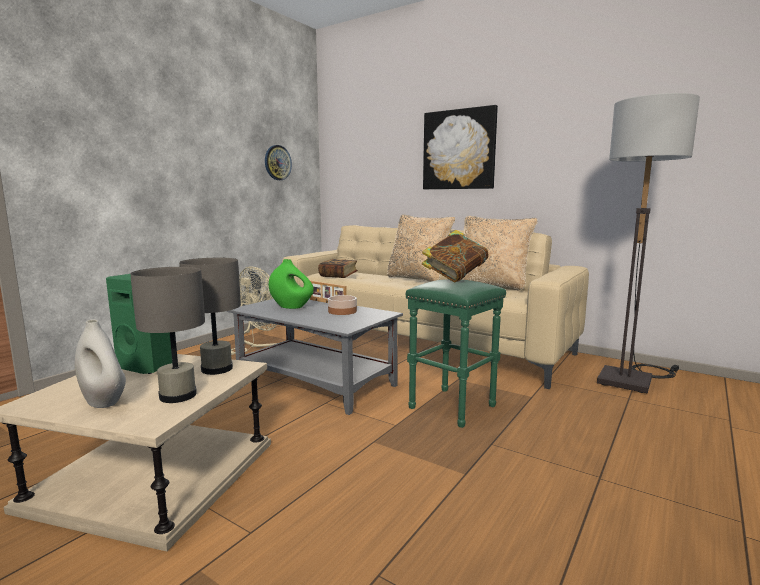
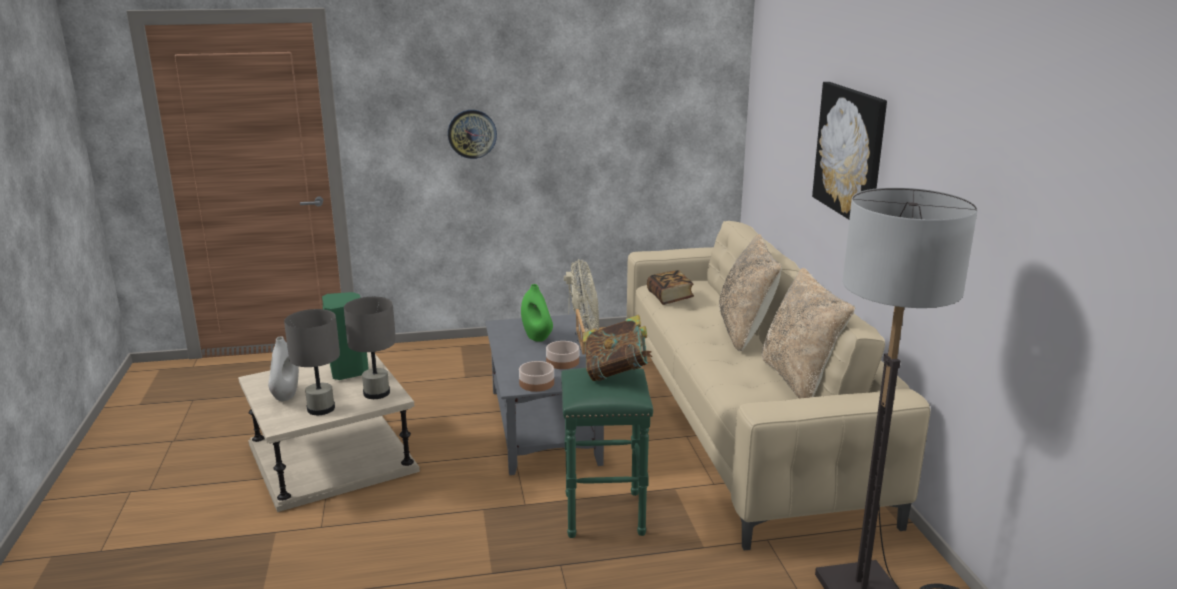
camera: 45 degrees right, 10 degrees up
(277, 162) = (663, 117): wall clock -> wall clock (472, 134)
(354, 322) = (536, 383): none -> bowl

